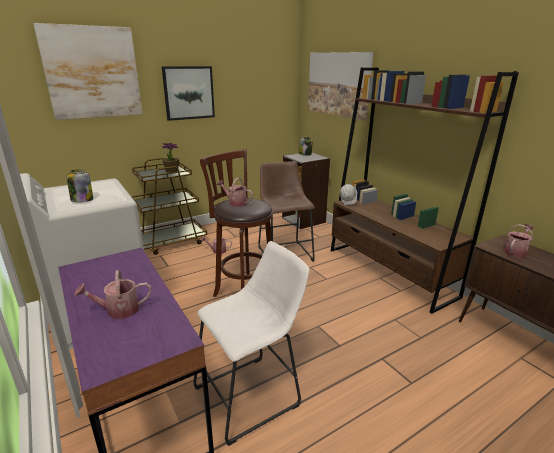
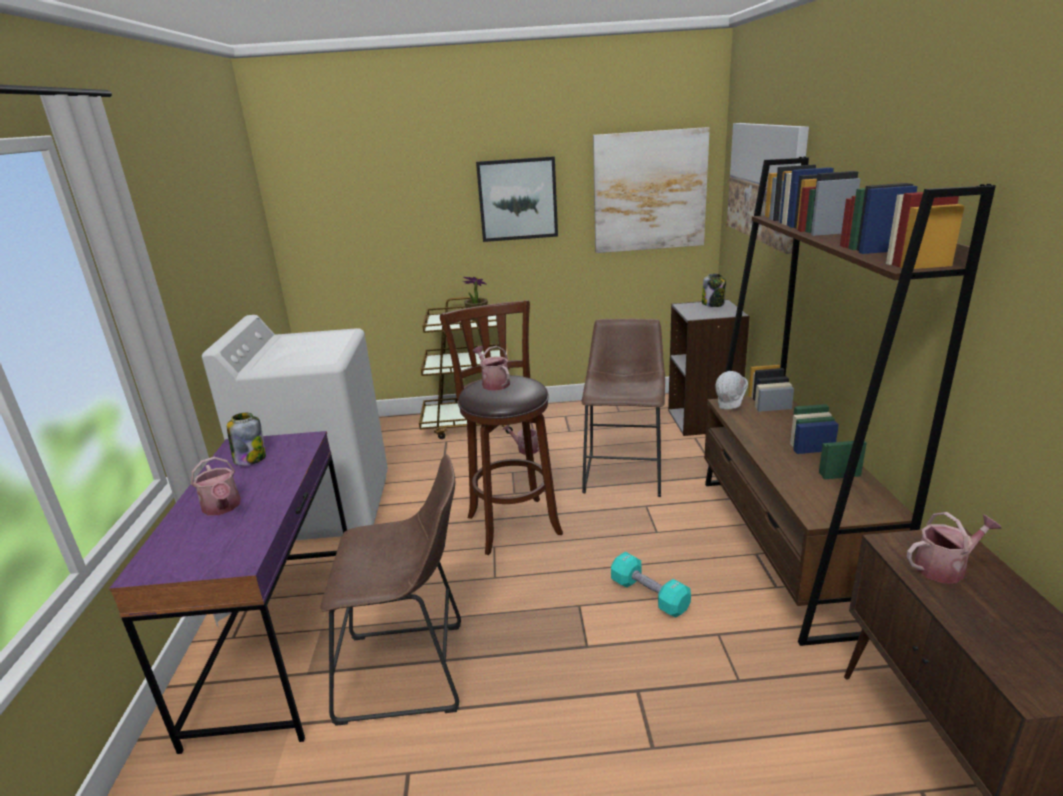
camera: 30 degrees right, 0 degrees up
(82, 200) = (289, 357): jar -> jar (250, 458)
(92, 73) = (380, 176): picture -> picture (649, 191)
(118, 310) = (223, 508): watering can -> watering can turned 135 degrees counterclockwise
(252, 394) = (411, 672): white stool -> brown stool
(349, 310) = (649, 595): none -> turquoise dumbbell

